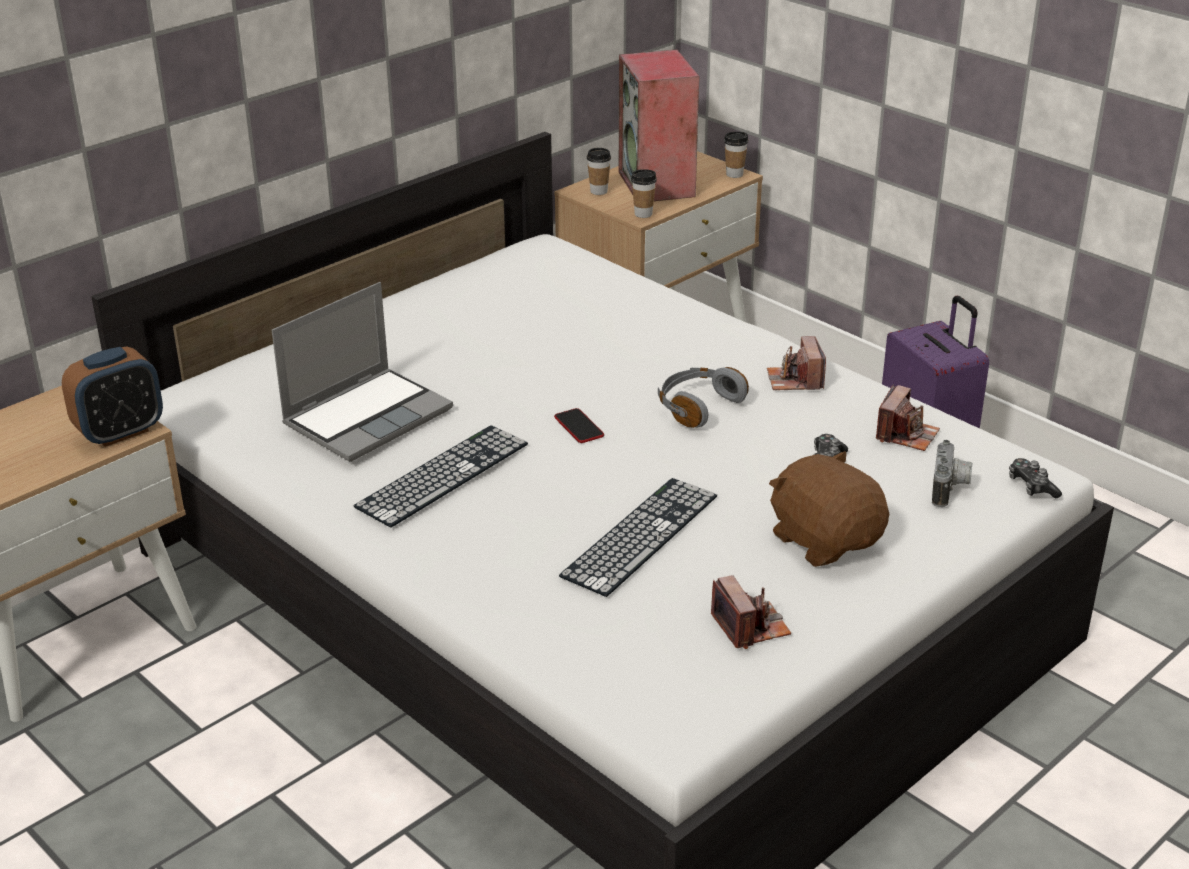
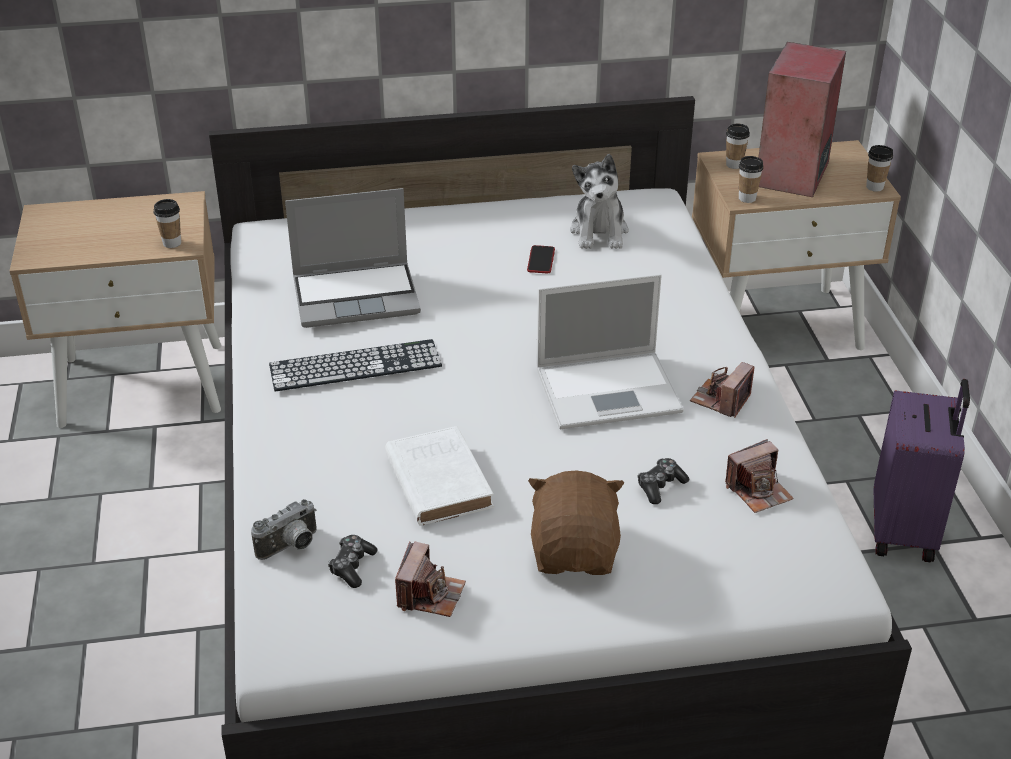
camera: 35 degrees right, 5 degrees up
(120, 432) = (172, 243): alarm clock -> cup
(528, 287) = (599, 232): none -> plush toy
(579, 427) = (497, 368): phone -> phone (541, 260)
(640, 535) = (437, 479): keyboard -> white book
(698, 406) = (610, 389): grey headphones -> laptop
(950, 489) = (734, 558): camera -> camera (291, 547)
(1031, 486) = (815, 590): game controller -> game controller (352, 566)

